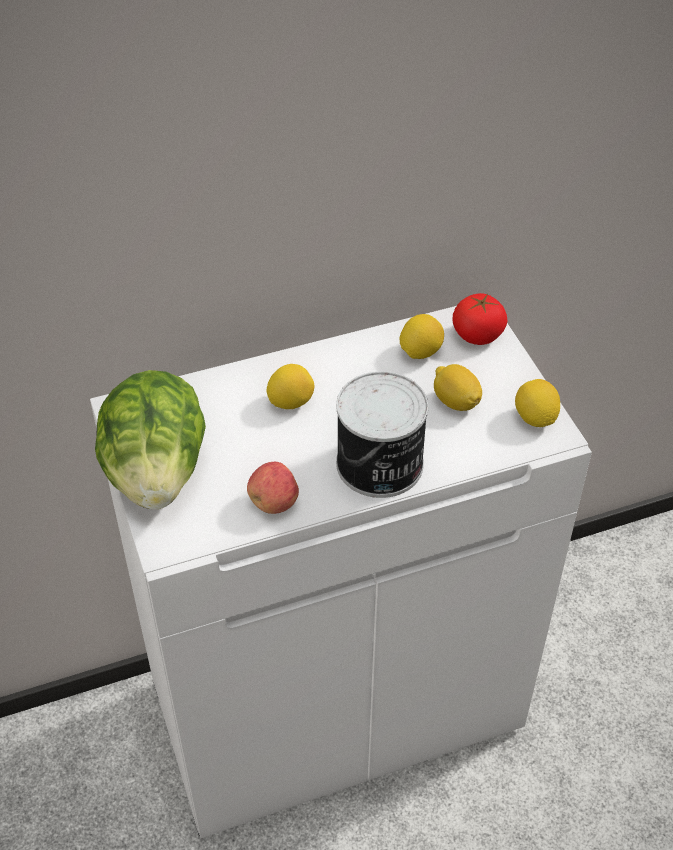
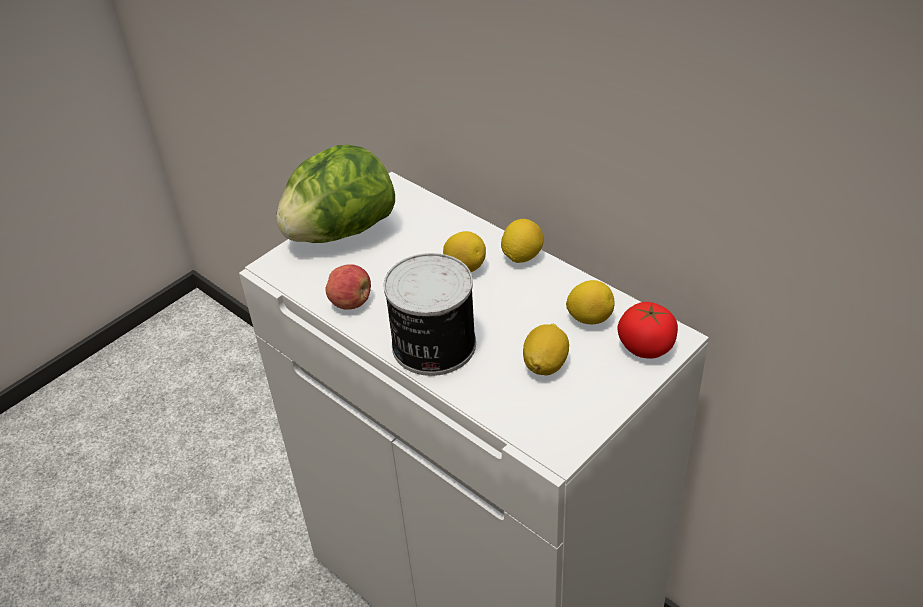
camera: 65 degrees right, 5 degrees down
(535, 418) = (568, 427): lemon -> lemon (522, 256)

